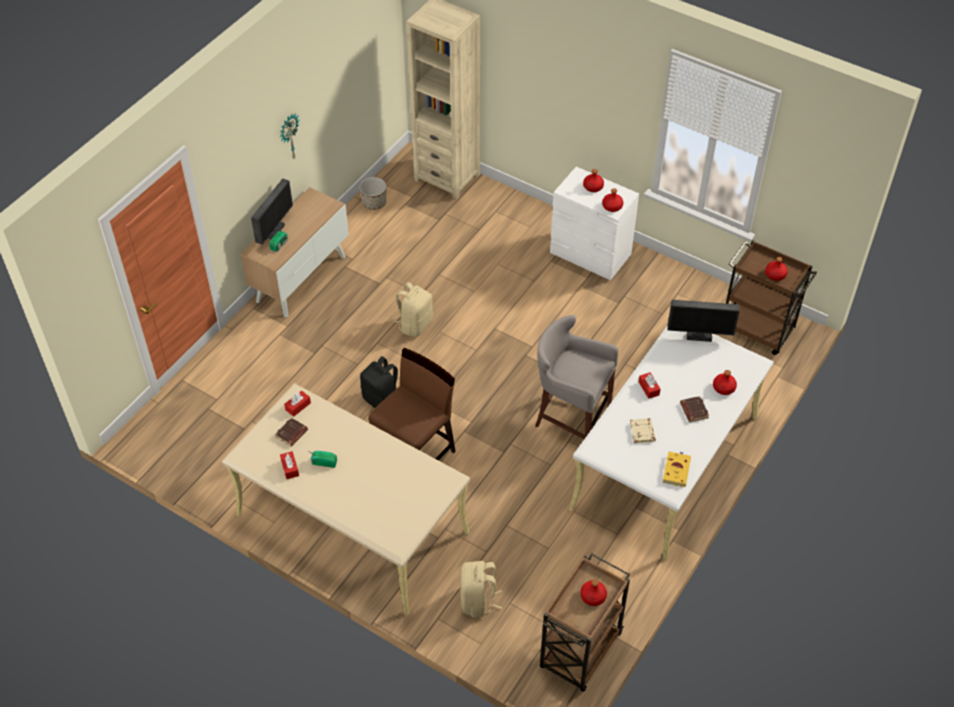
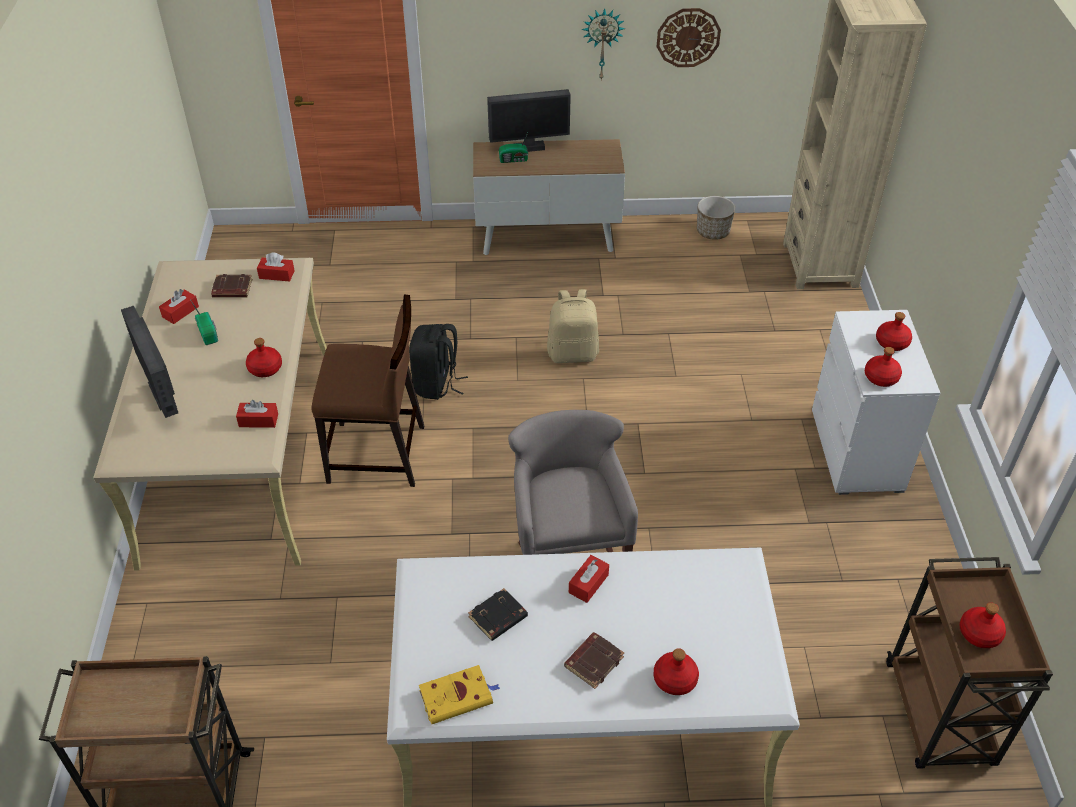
camera: 55 degrees right, 5 degrees down
(326, 99) = (688, 37): none -> wall clock
(423, 468) = (258, 420): none -> red tissue box
(478, 600) = (197, 630): beige backpack -> none
(593, 596) = (145, 708): red bottle -> red bottle (265, 368)
(643, 432) = (498, 618): beige book -> black book
(699, 336) = (747, 596): monitor -> monitor (162, 395)

